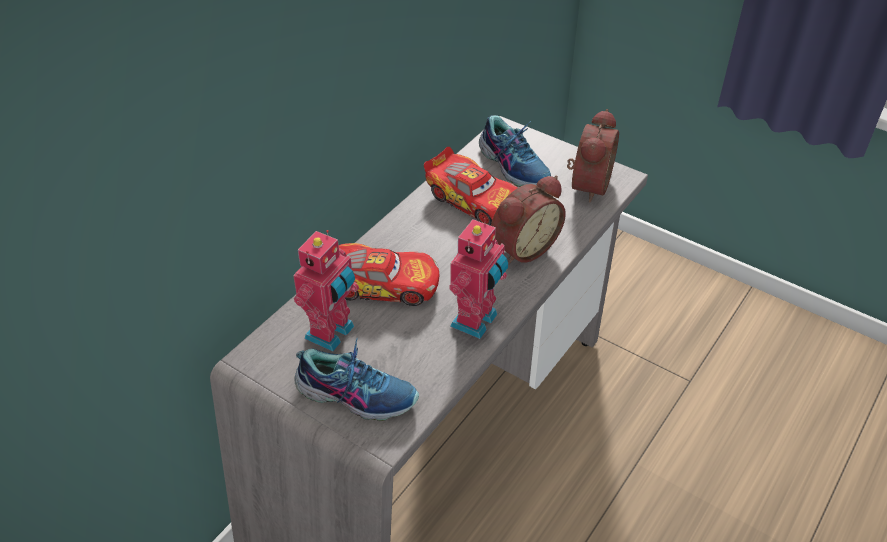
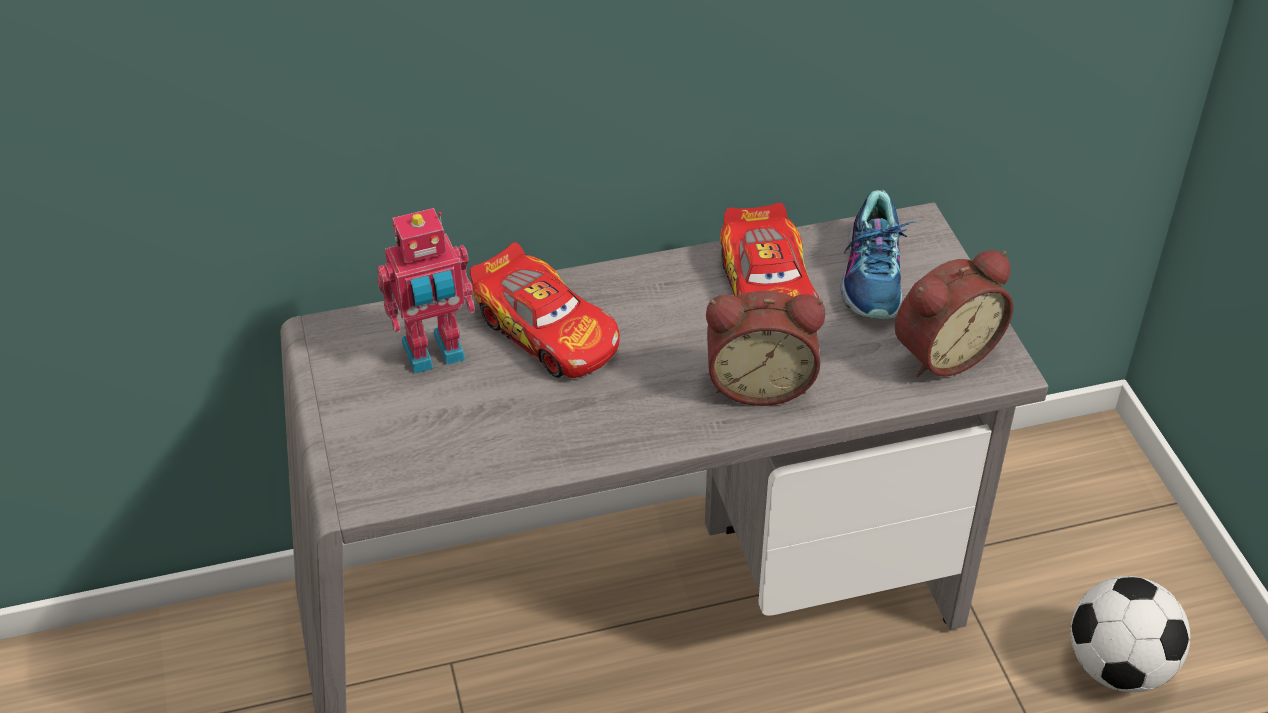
camera: 40 degrees right, 0 degrees up
(357, 394) = (388, 433): shoe -> none
(477, 321) = (602, 436): toy robot -> none
(672, 319) = (1118, 667): none -> football

